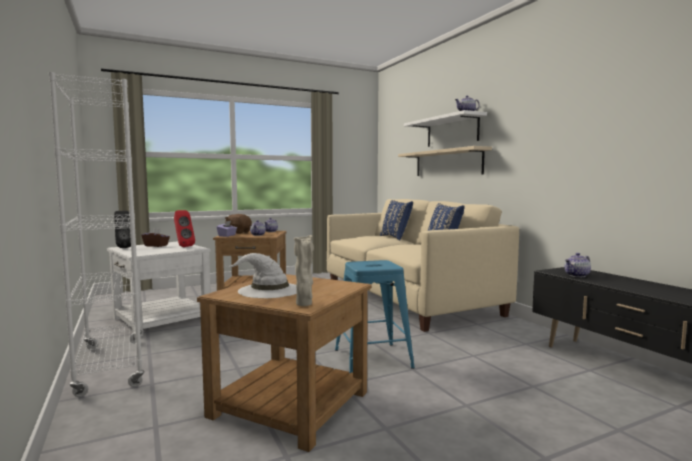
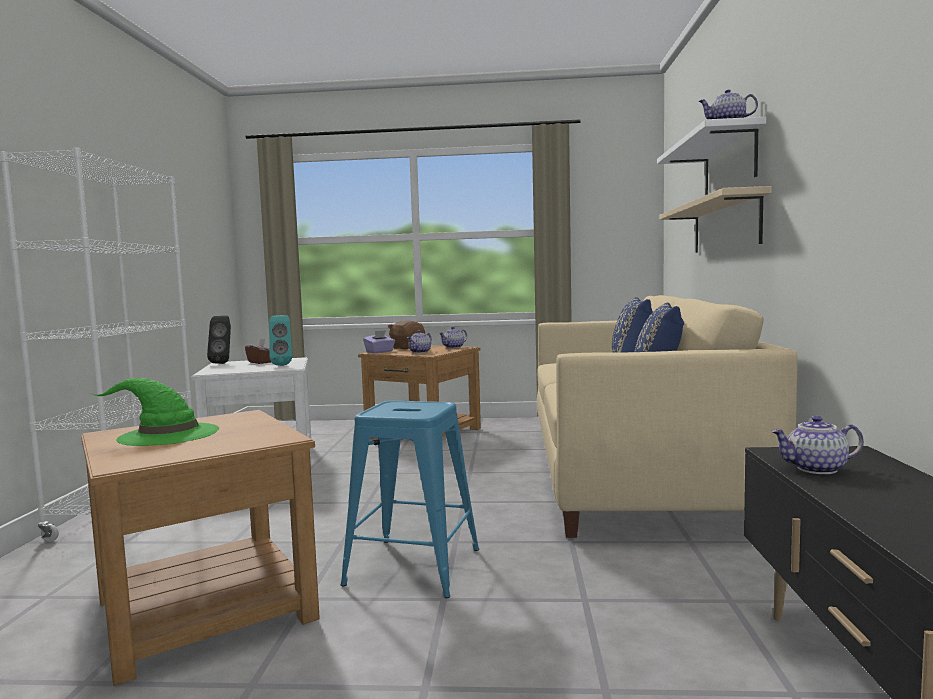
camera: 30 degrees right, 0 degrees up
(183, 247) = (282, 365): red speaker -> turquoise speaker
(269, 290) = (167, 434): white hat -> green hat
(304, 304) = (132, 460): beige vase -> none

